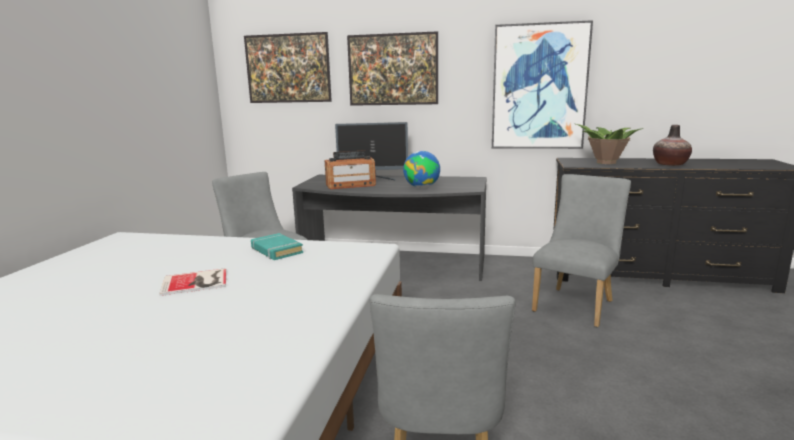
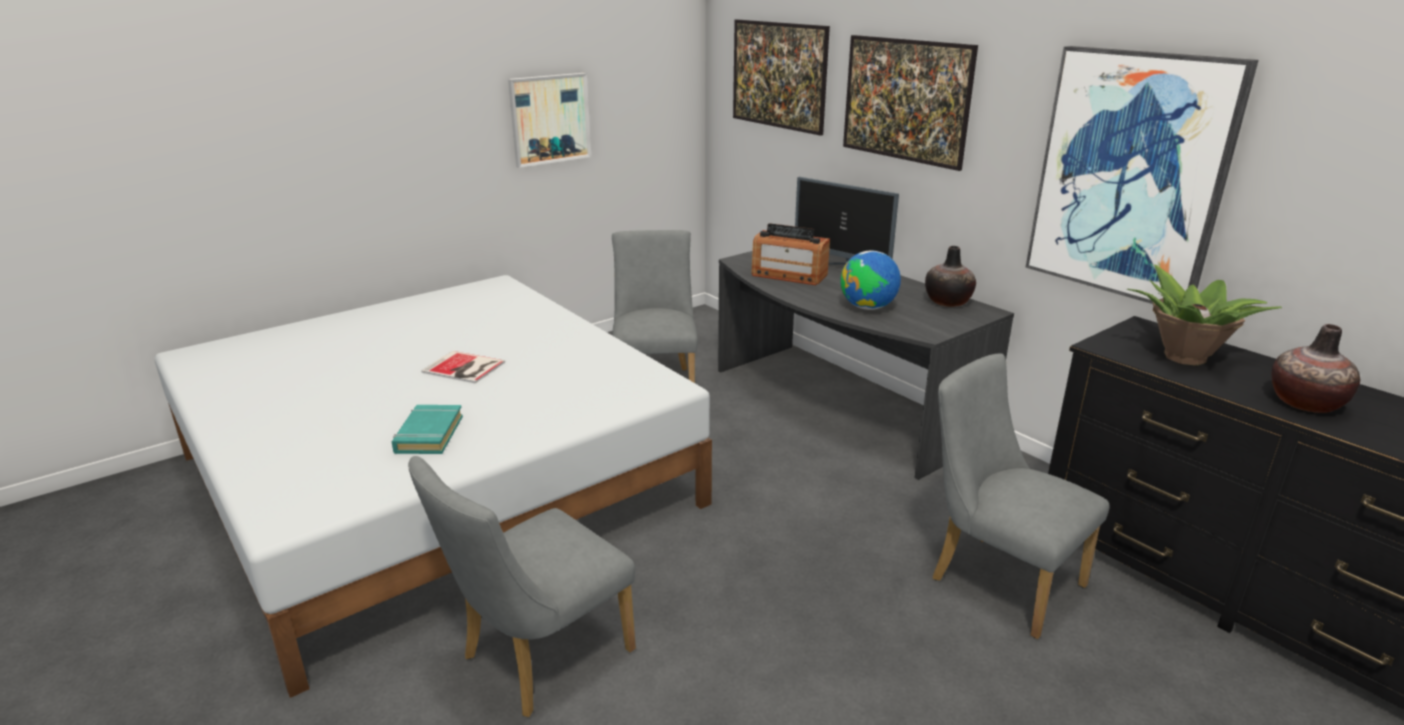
camera: 40 degrees right, 10 degrees up
(131, 100) = (550, 119): none -> picture
(276, 250) = (581, 353): turquoise book -> turquoise book (428, 434)
(451, 179) = (947, 302): none -> vase
(576, 304) = (996, 578): grey chair -> grey chair turned 120 degrees counterclockwise

